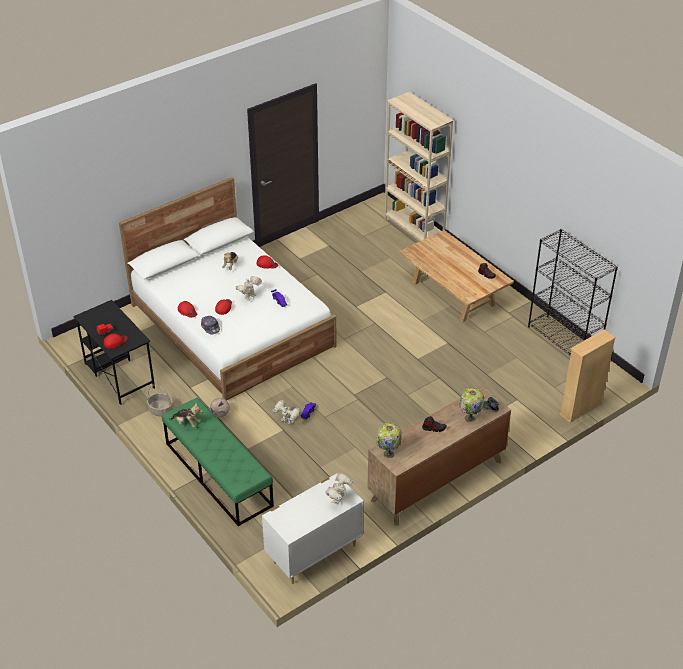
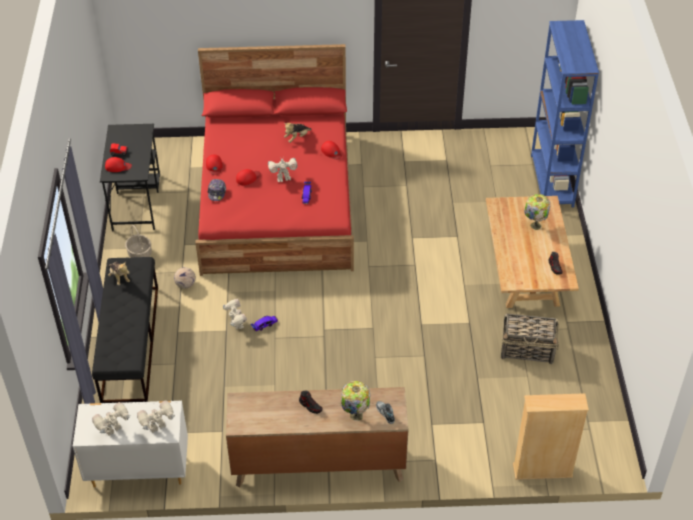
camera: 35 degrees right, 5 degrees up
(218, 474) = (130, 343): green bench -> black bench
(232, 325) = (277, 200): white bed -> red bed
(308, 518) = (114, 430): none -> toy robot
(388, 454) = (240, 408): table lamp -> table lamp (534, 226)
(414, 229) = (552, 181): beige bookcase -> blue bookcase
(501, 341) = (528, 349): none -> basket
(564, 341) = (598, 384): black bookcase -> none

